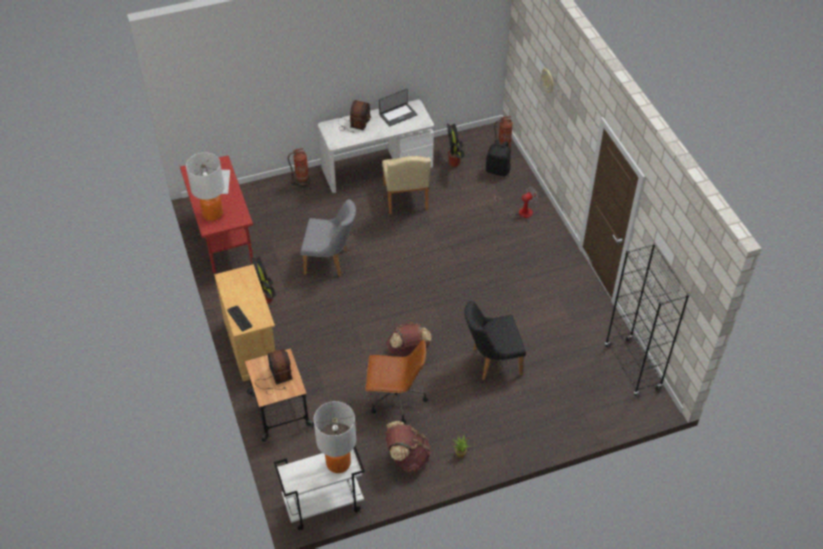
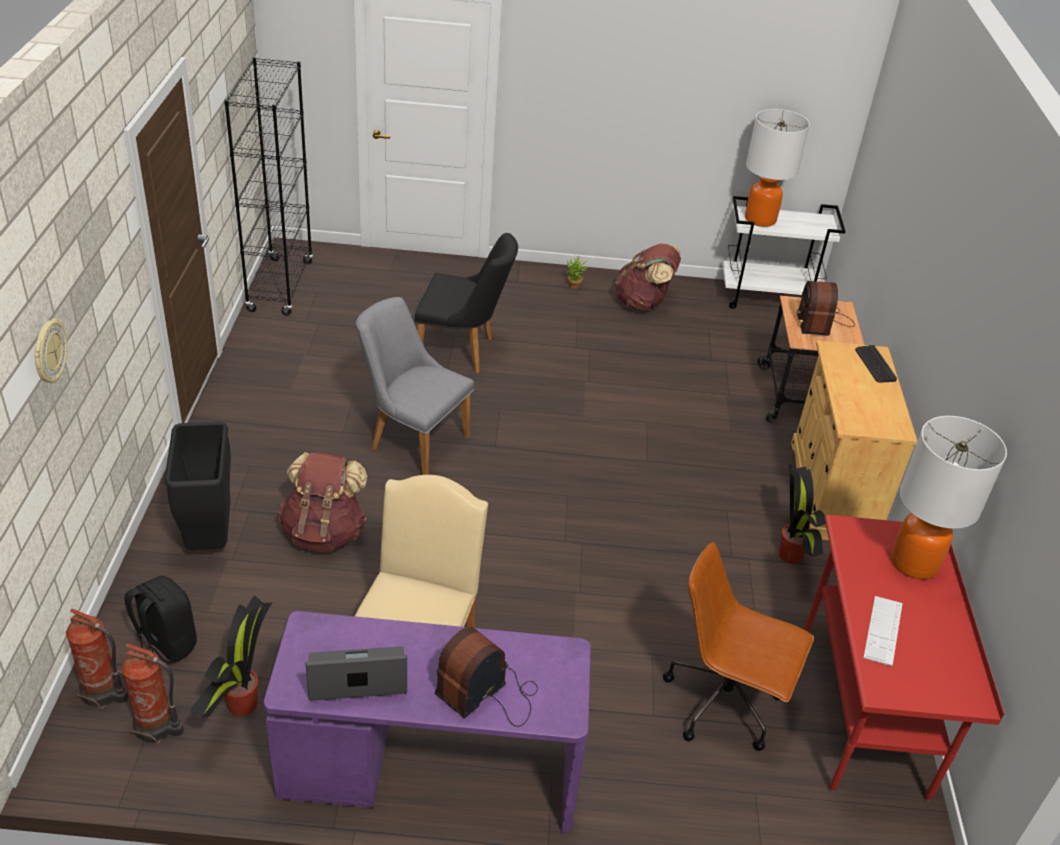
camera: 160 degrees left, 10 degrees down
(301, 182) = (639, 799): fire extinguisher -> fire extinguisher (156, 727)
(330, 261) = (643, 579): grey chair -> grey chair (411, 439)
(377, 167) = (430, 770): white desk -> purple desk
(396, 400) = (627, 356): brown office chair -> brown office chair (725, 703)
(408, 351) = (577, 401): brown backpack -> brown backpack (324, 532)
(520, 211) = (211, 538): fan -> black trash can

